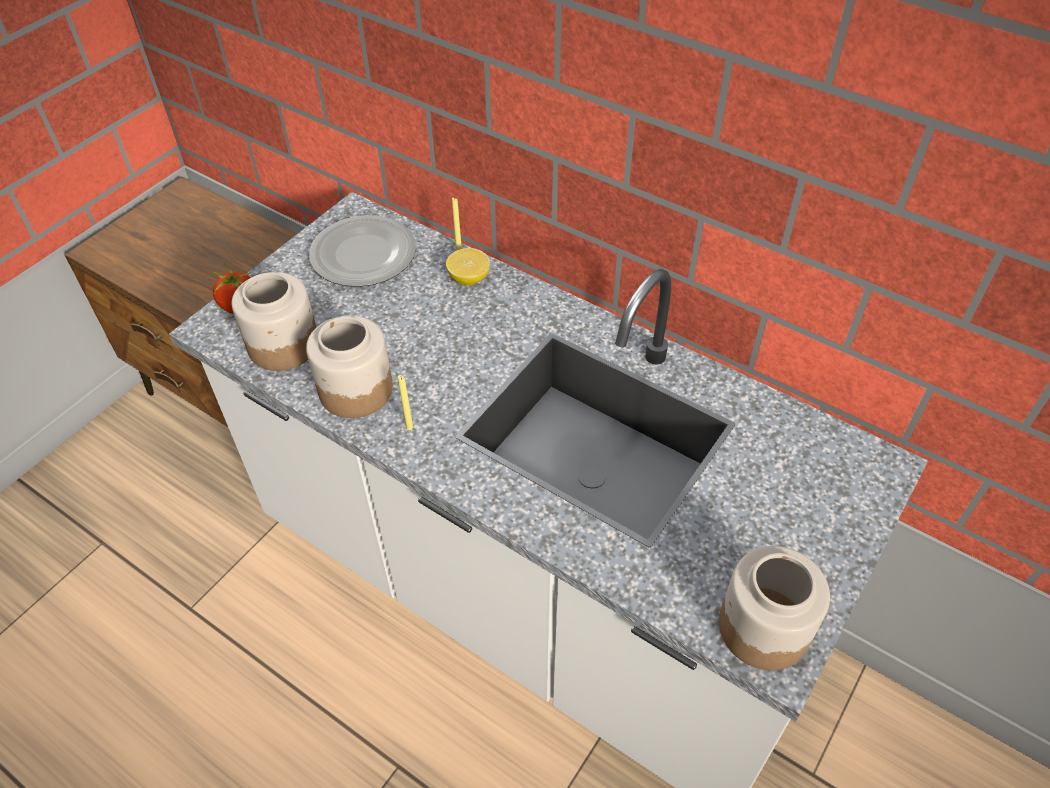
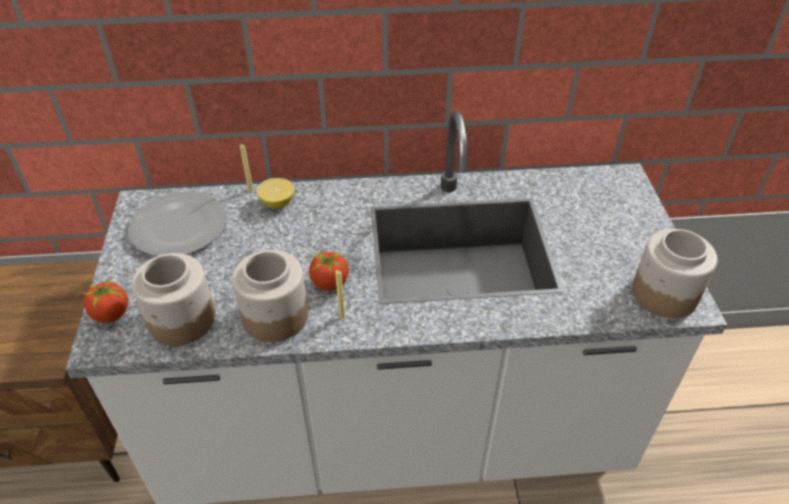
camera: 40 degrees left, 5 degrees down
(433, 388) = (330, 283): none -> tomato

